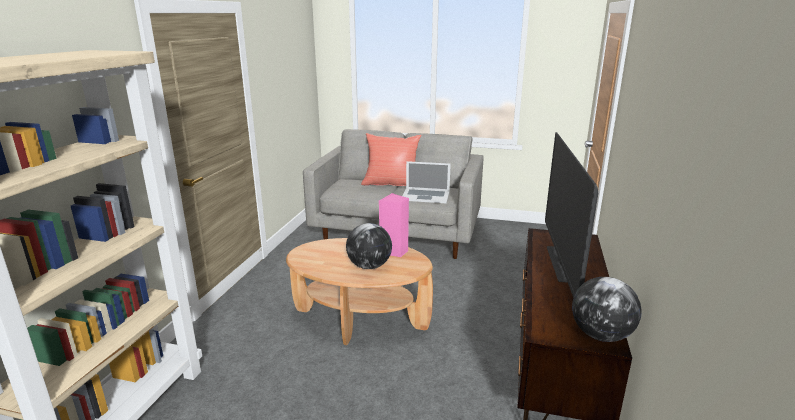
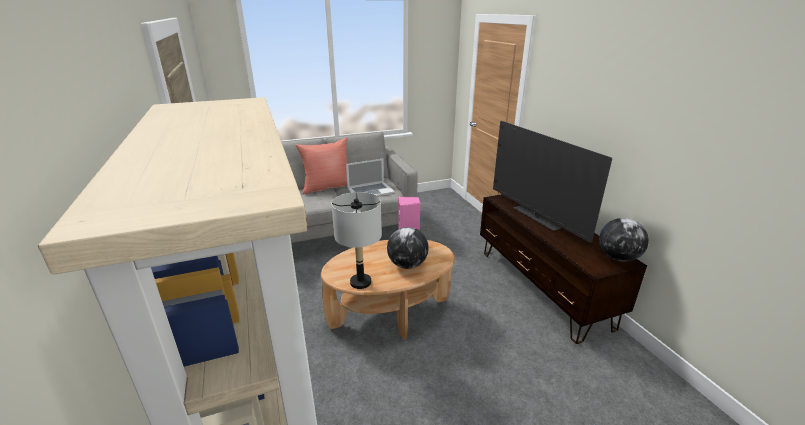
camera: 35 degrees left, 5 degrees up
(311, 265) = (361, 282): none -> grey table lamp

